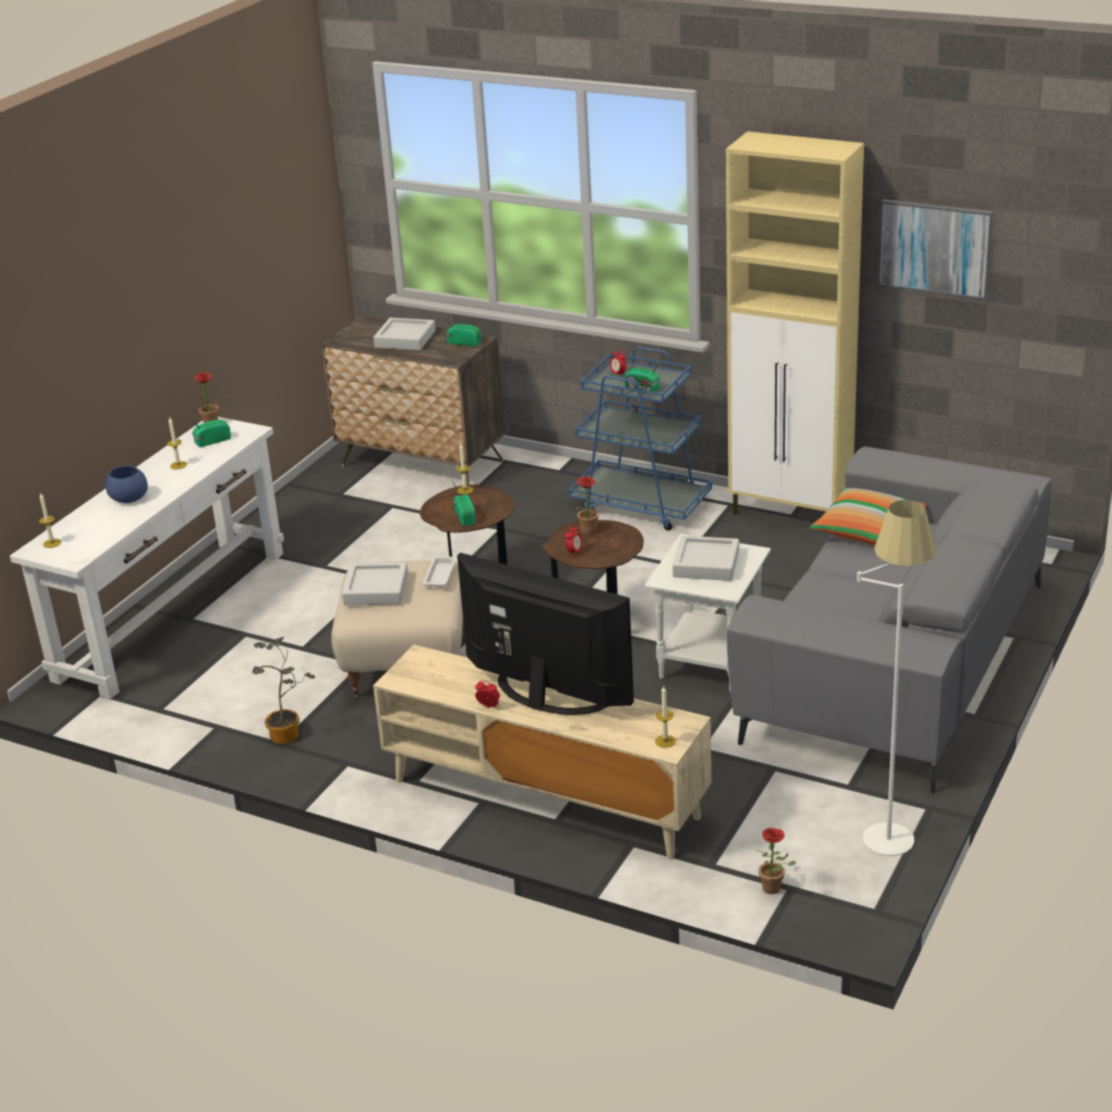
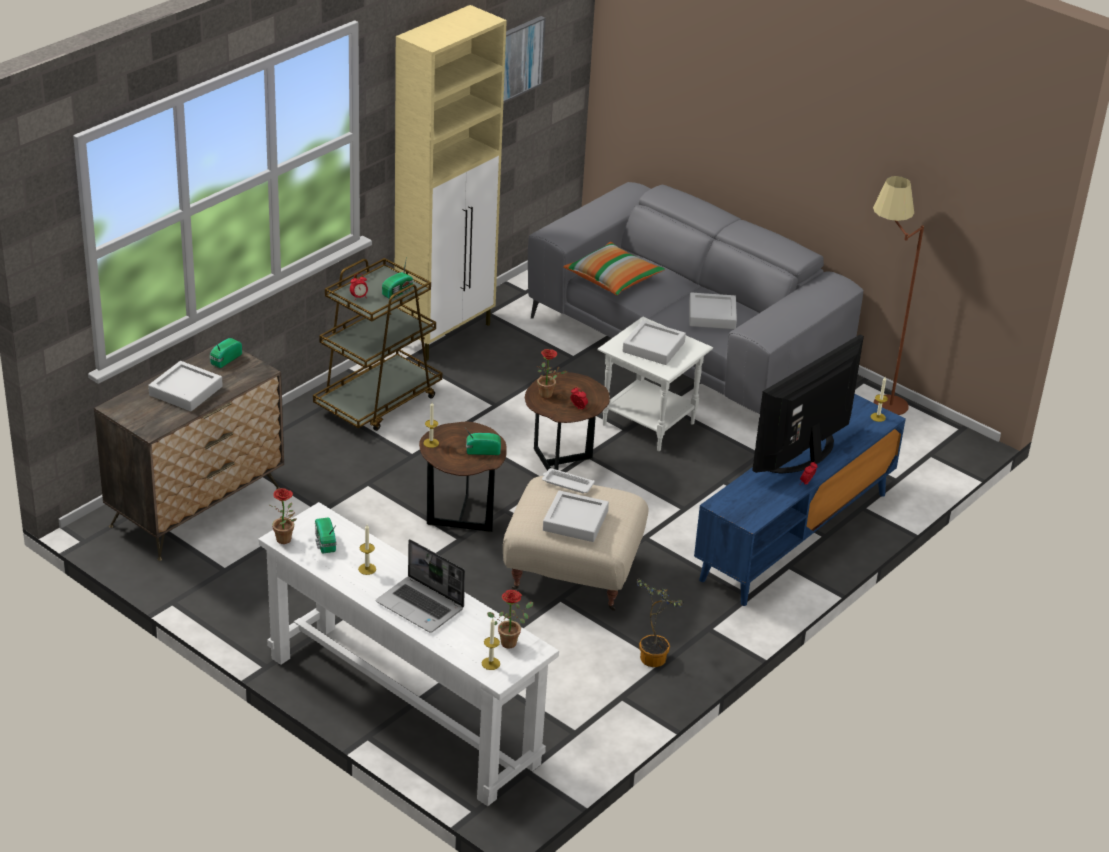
camera: 80 degrees left, 5 degrees up
(130, 498) = (421, 606): blue bowl -> laptop
(543, 798) = (794, 537): beige tv stand -> blue tv stand
(641, 505) = (378, 401): blue cart -> brown cart
(775, 889) = (929, 460): potted plant -> potted plant (511, 641)
(839, 603) = (712, 315): none -> grey tray
(888, 824) = (875, 401): white floor lamp -> brown floor lamp

